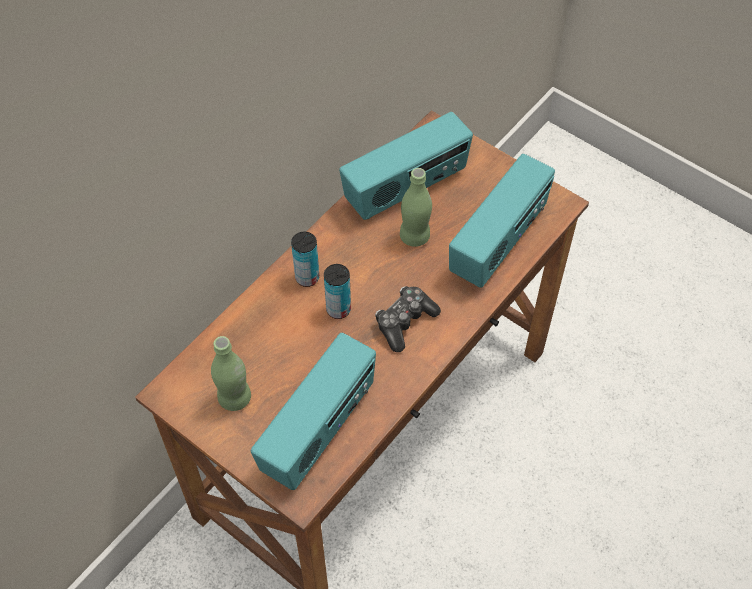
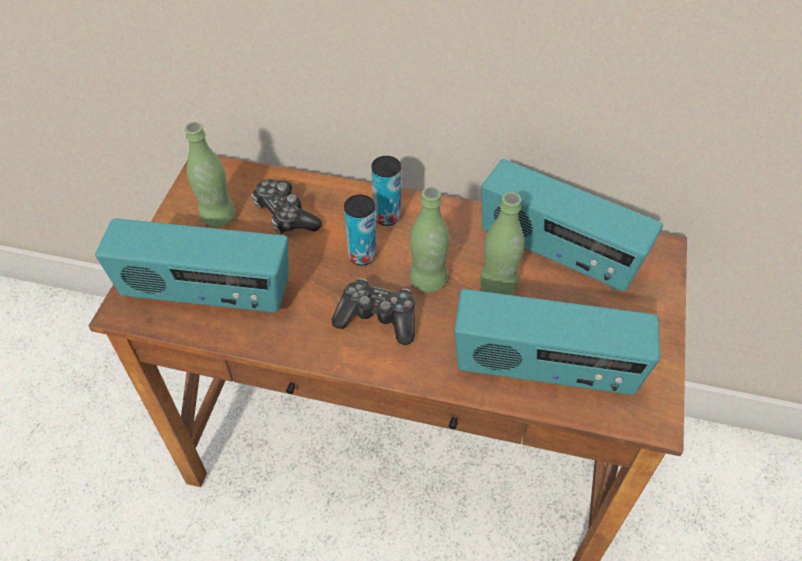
camera: 65 degrees right, 5 degrees down
(262, 347) = (285, 215): none -> game controller
(386, 277) = (428, 280): none -> green bottle

